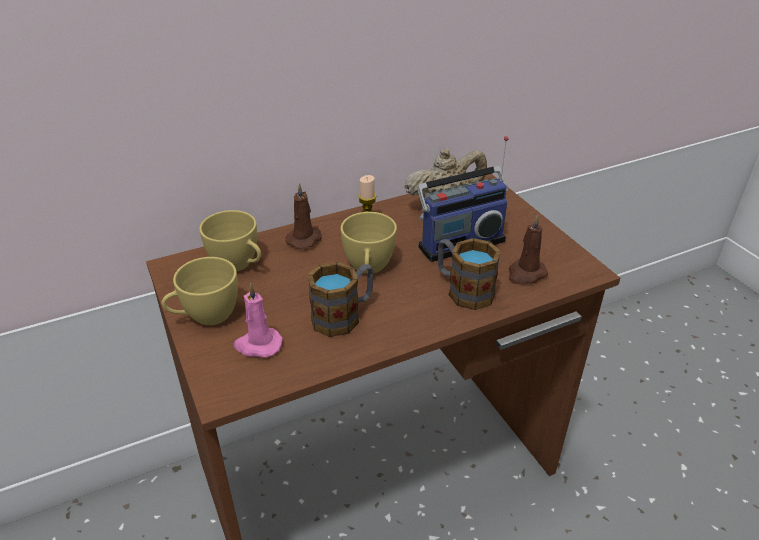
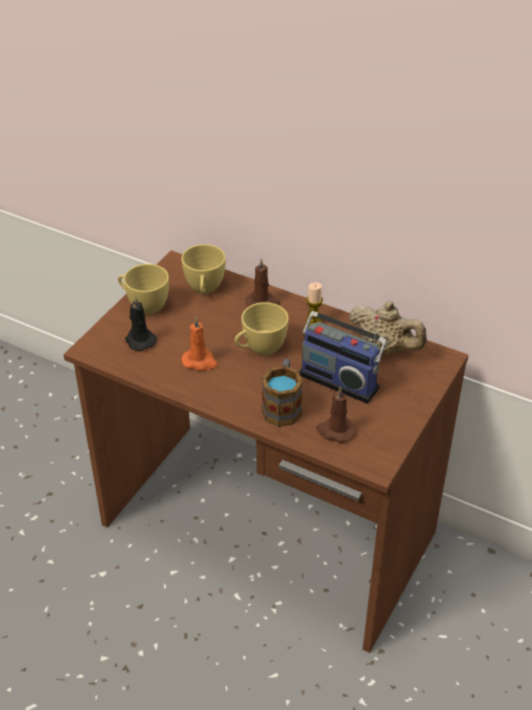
camera: 55 degrees right, 5 degrees up
(257, 345) = (139, 340): pink candle -> black candle
(344, 315) = (200, 361): mug -> orange candle

